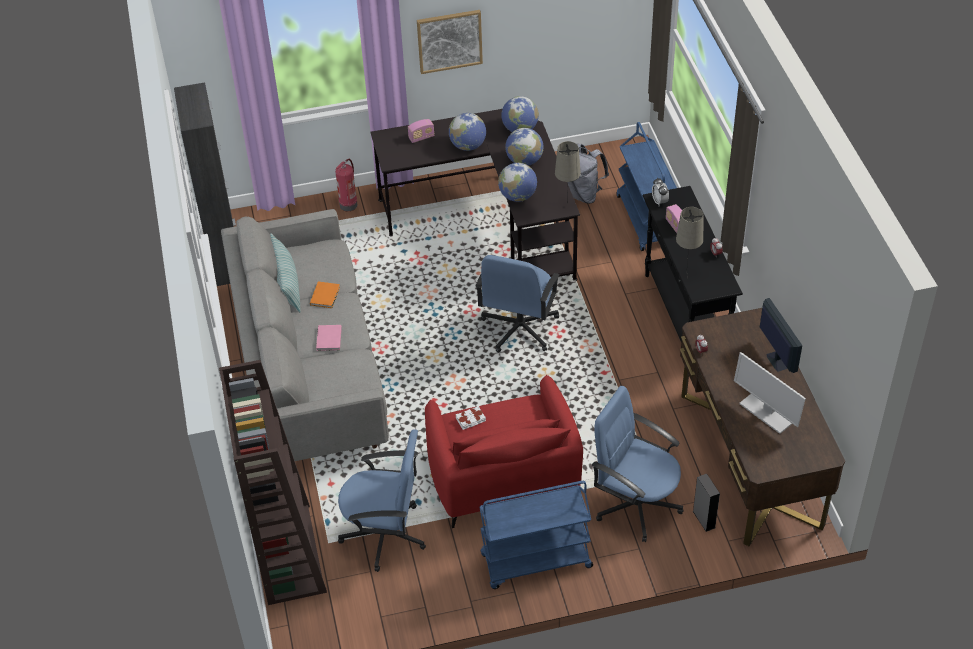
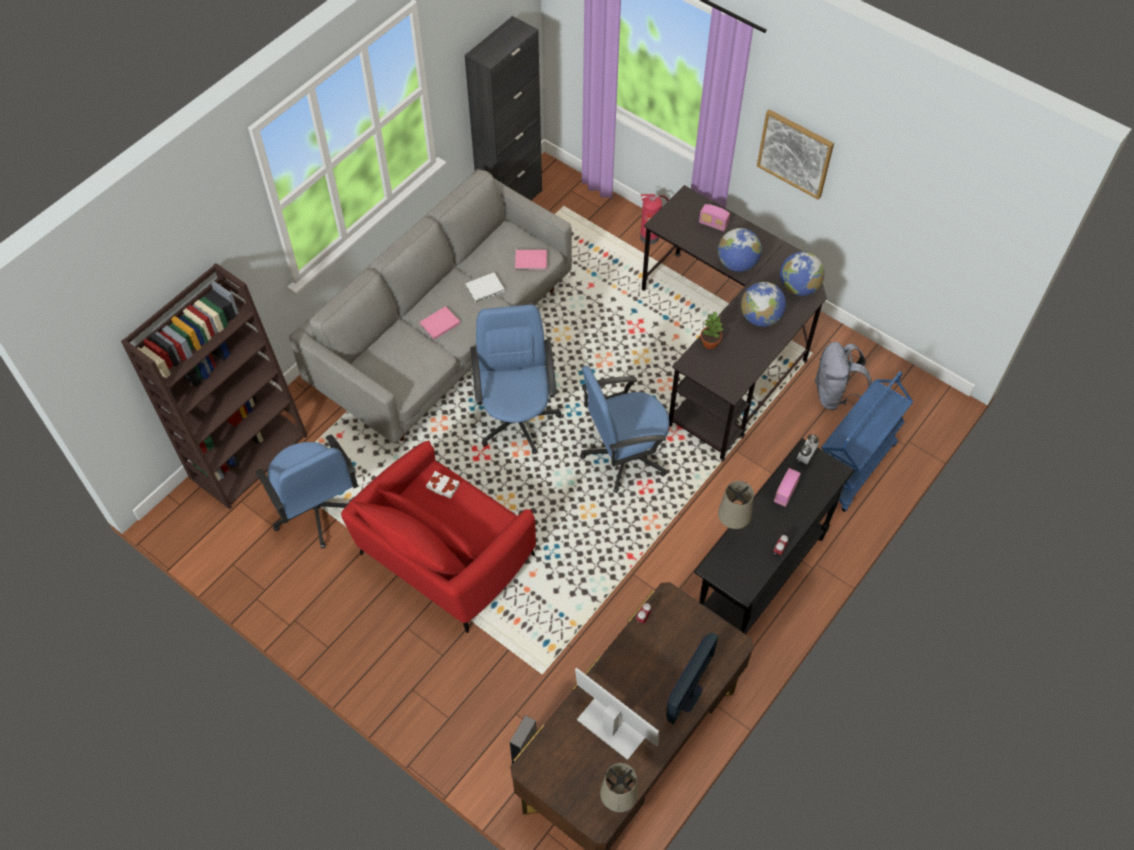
camera: 50 degrees right, 10 degrees up
(287, 285) = (474, 255): pillow -> none
(325, 295) = (486, 288): orange book -> white book
(330, 257) = (532, 261): none -> pink book
(517, 196) = (710, 342): globe -> potted plant
(535, 562) = (371, 643): blue cart -> none
(567, 207) = (733, 389): beige table lamp -> beige table lamp (616, 812)
(636, 504) = (497, 683): blue office chair -> blue office chair (517, 419)
(767, 412) = (612, 728): monitor -> monitor turned 120 degrees clockwise

